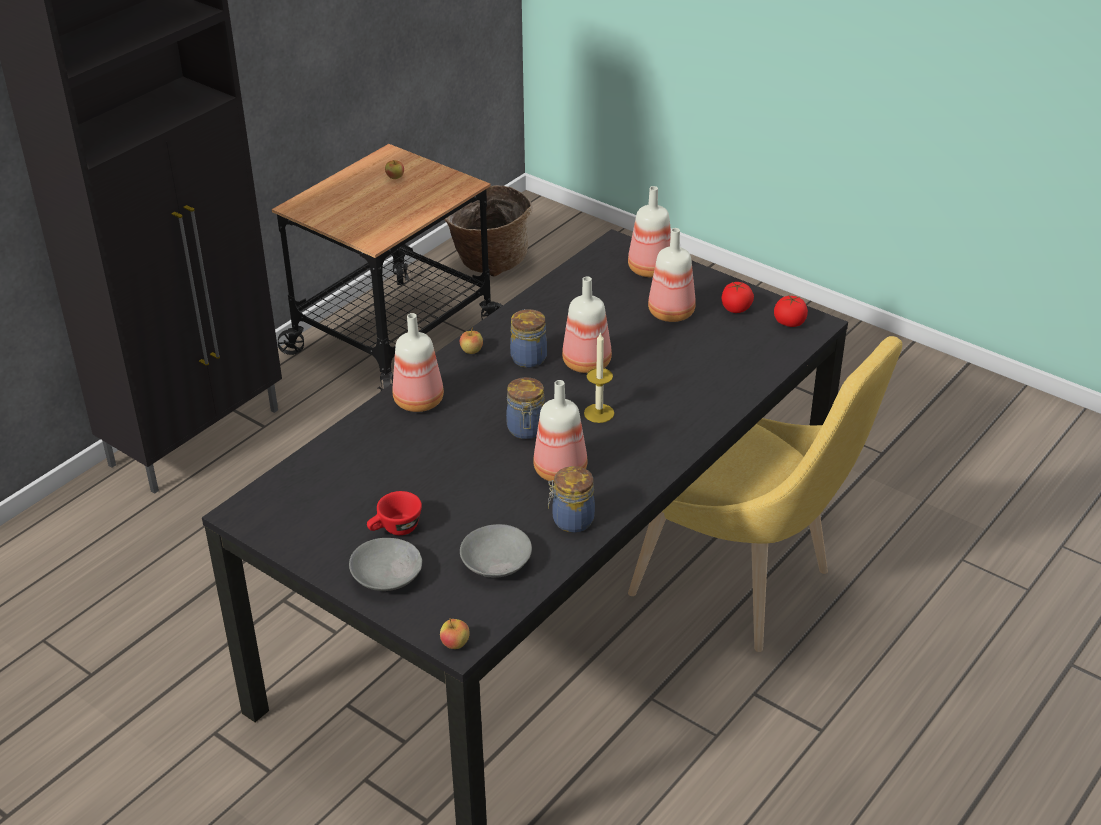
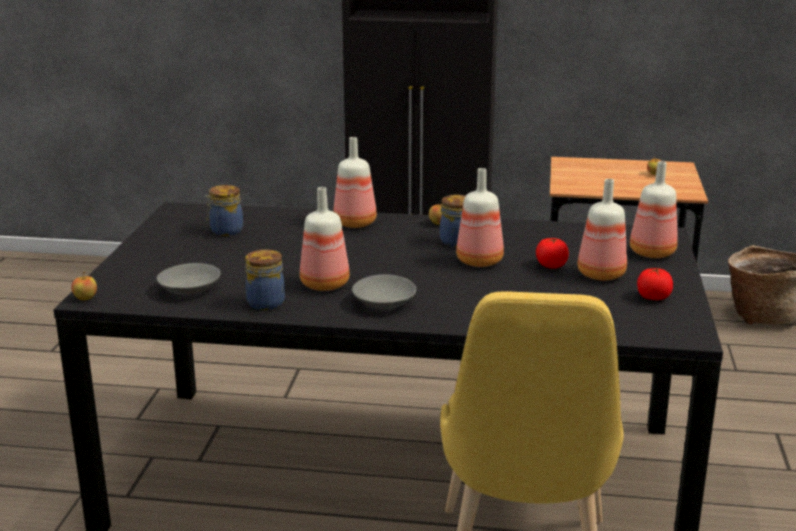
camera: 60 degrees right, 15 degrees down
(388, 576) = (146, 261): grey bowl -> grey bowl (384, 303)
(395, 529) = (199, 251): red cup -> none
(526, 430) = (362, 262): jar -> jar (225, 231)
(599, 413) = (417, 280): candle -> none
(789, 323) = (671, 325): tomato -> tomato (551, 266)

